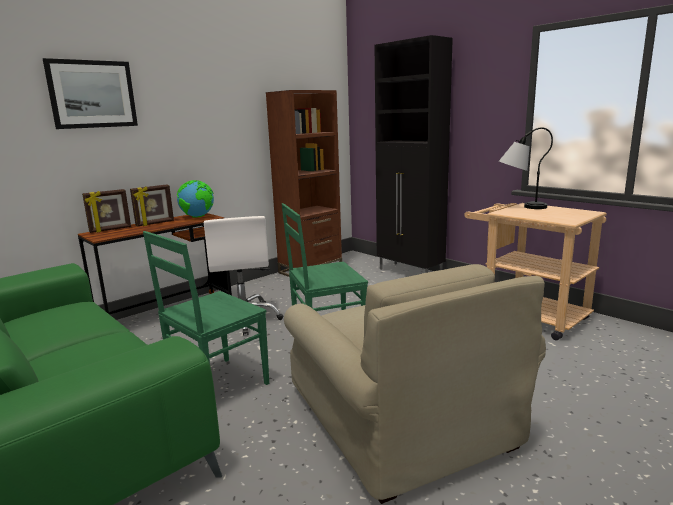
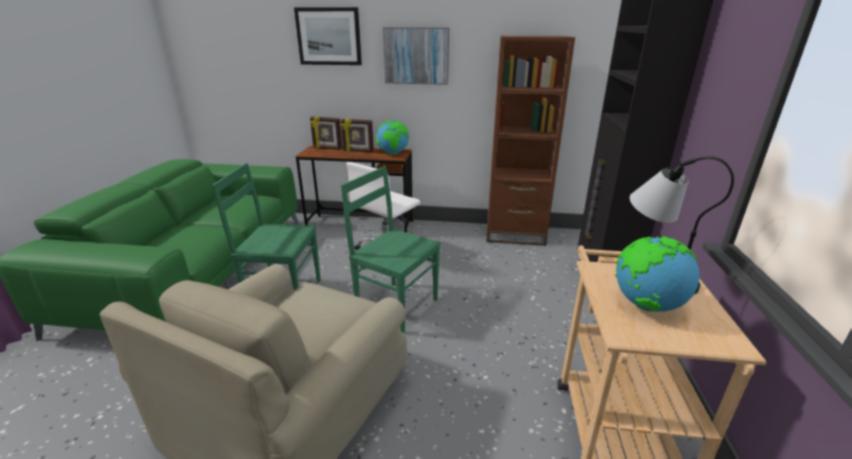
camera: 50 degrees right, 10 degrees up
(194, 113) = (416, 56): none -> picture
(548, 214) = (646, 305): none -> globe

